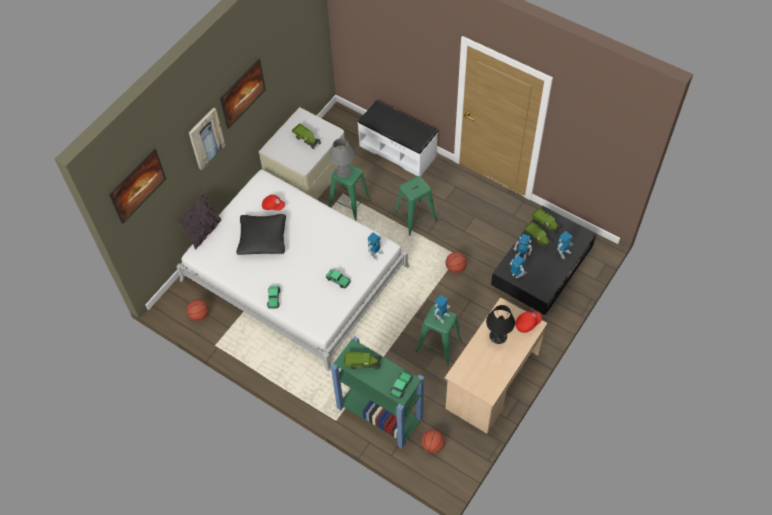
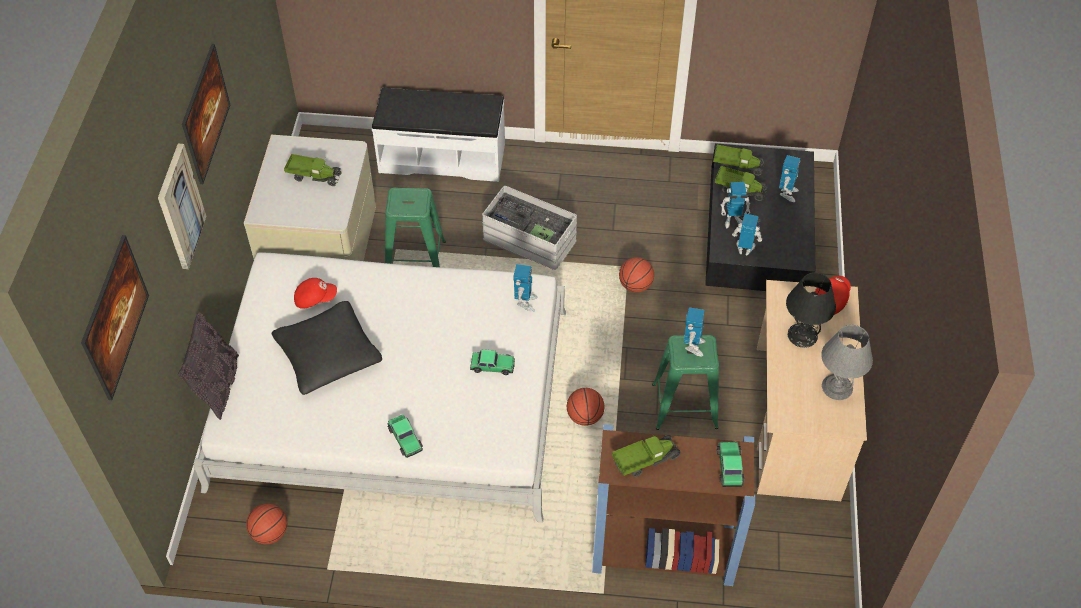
camera: 30 degrees left, 5 degrees down
(343, 171) = (401, 201): grey table lamp -> grey table lamp (837, 387)
(379, 412) = (662, 547): green bookcase -> brown bookcase
(415, 218) = (529, 240): green stool -> grey storage box
(432, 445) = (775, 558): basketball -> basketball (585, 416)

